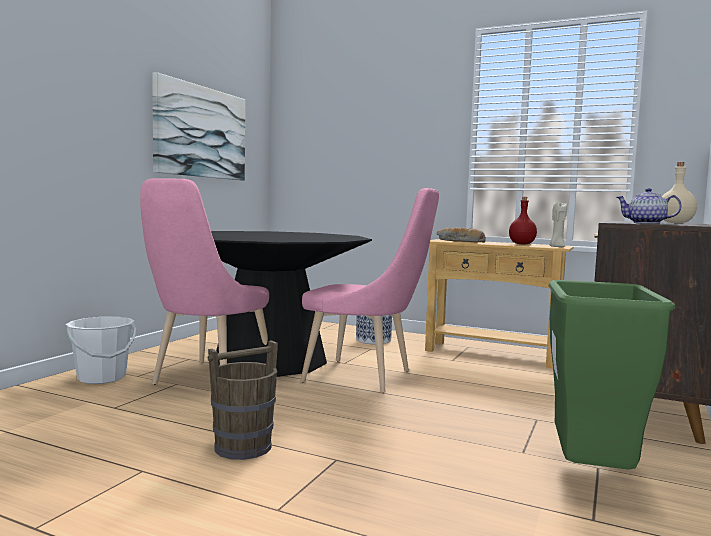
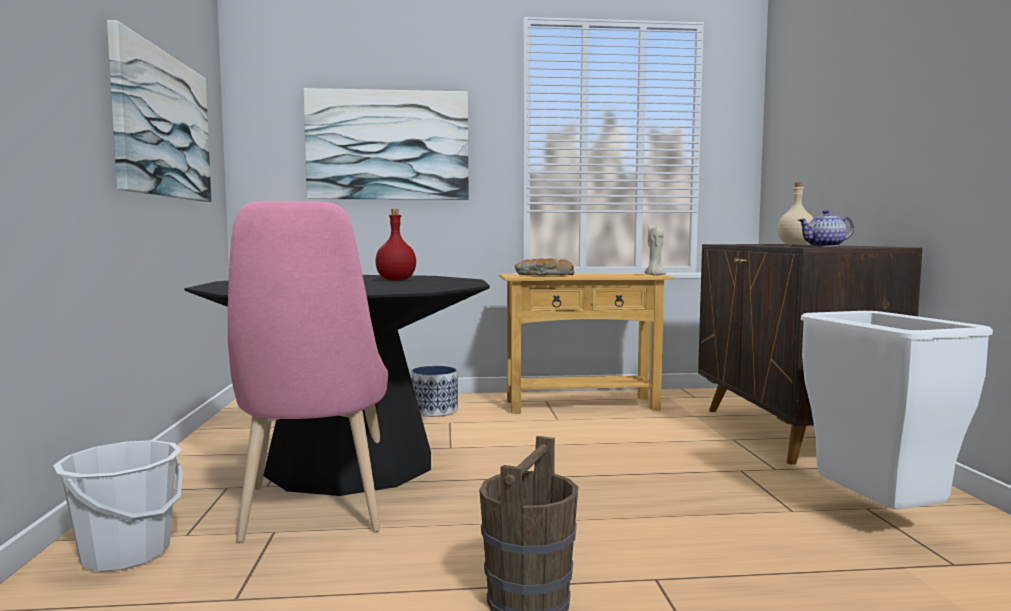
camera: 30 degrees left, 0 degrees up
(365, 377) = (506, 461): pink chair -> none
(369, 138) = (388, 145): none -> picture
(522, 244) = (609, 274): red bottle -> red bottle (396, 280)
(591, 476) = (879, 519): green trash can -> white trash can

